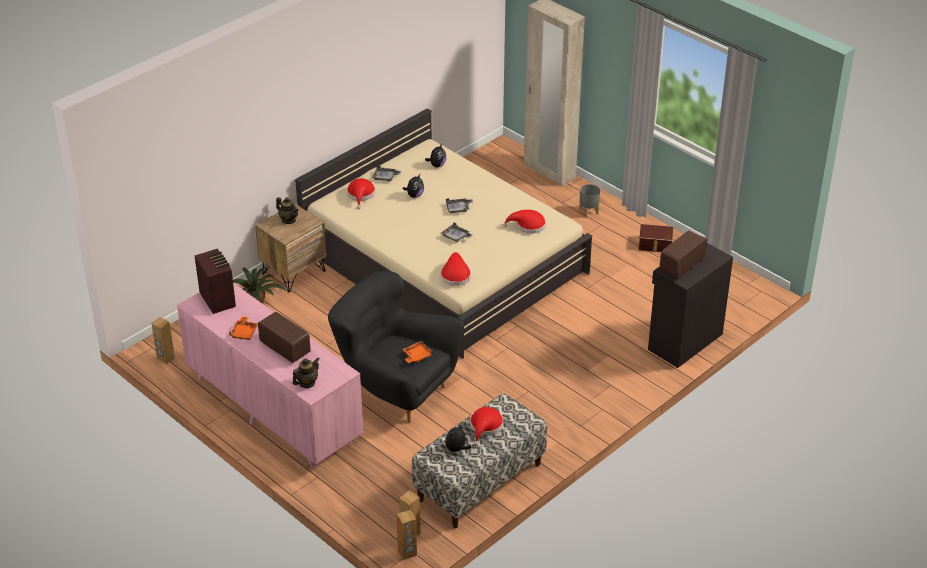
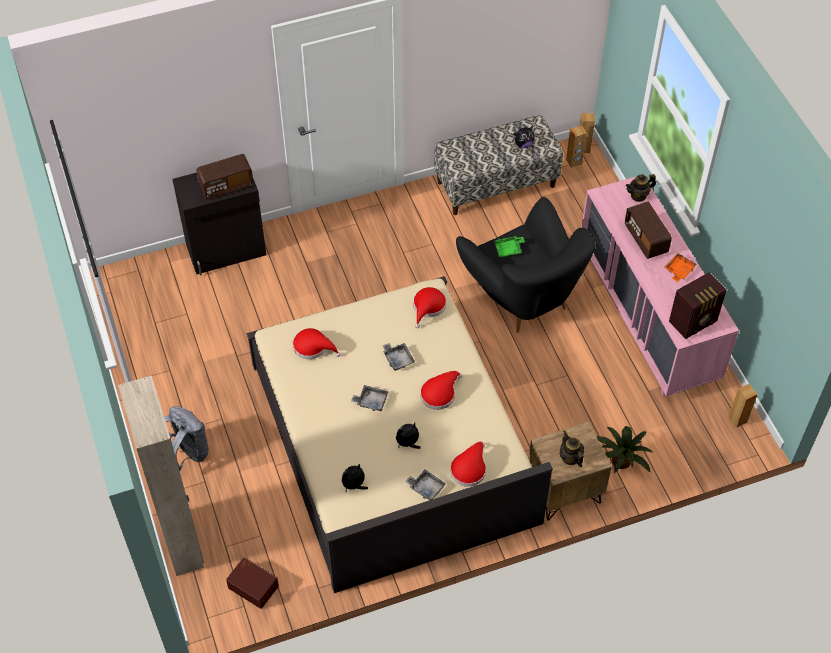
camera: 155 degrees left, 15 degrees up
(218, 299) = (694, 321): radio -> radio turned 120 degrees counterclockwise
(417, 356) = (508, 249): orange tray -> green tray
(485, 427) = (488, 155): red hat -> red hat (439, 393)
(589, 212) = (187, 454): grey planter -> grey backpack
(655, 244) = (156, 377): brown storage box -> brown storage box (254, 585)

